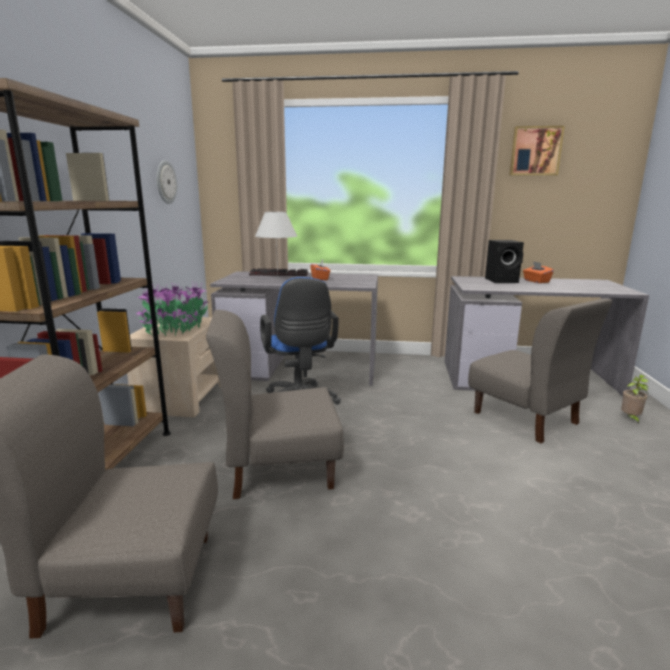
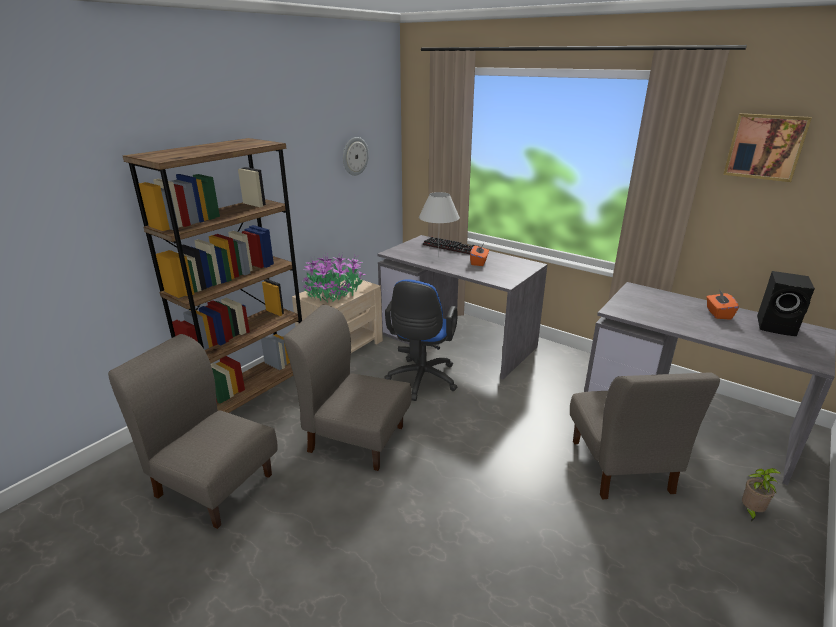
camera: 30 degrees right, 10 degrees up
(502, 281) = (674, 304): black speaker -> black speaker (777, 326)

